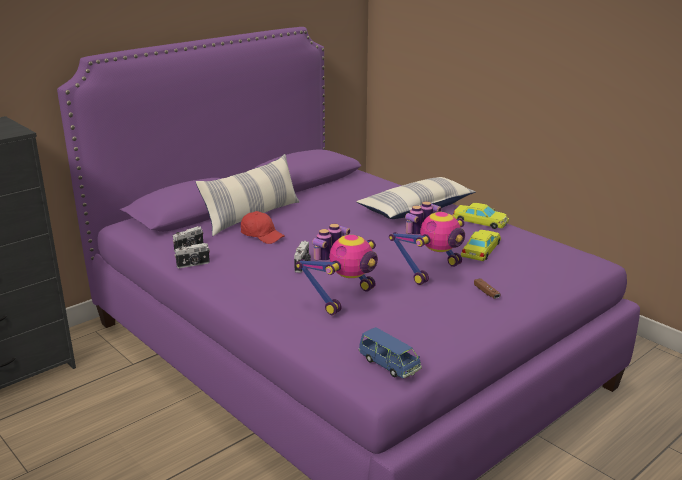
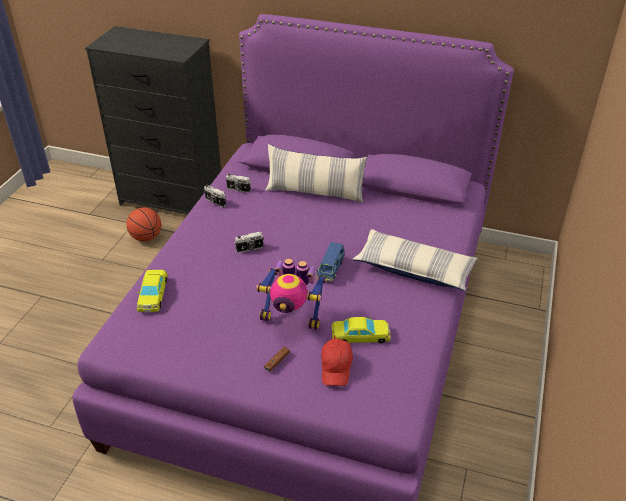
camera: 60 degrees right, 15 degrees up
(38, 419) = (146, 237): none -> basketball
(262, 235) = (285, 211): red cap -> red cap (336, 367)
(343, 298) = (208, 287): toy robot -> none
(389, 365) = (128, 343): blue toy car -> blue toy car (330, 269)
(480, 221) = (425, 316): yellow toy car -> yellow toy car (152, 294)

